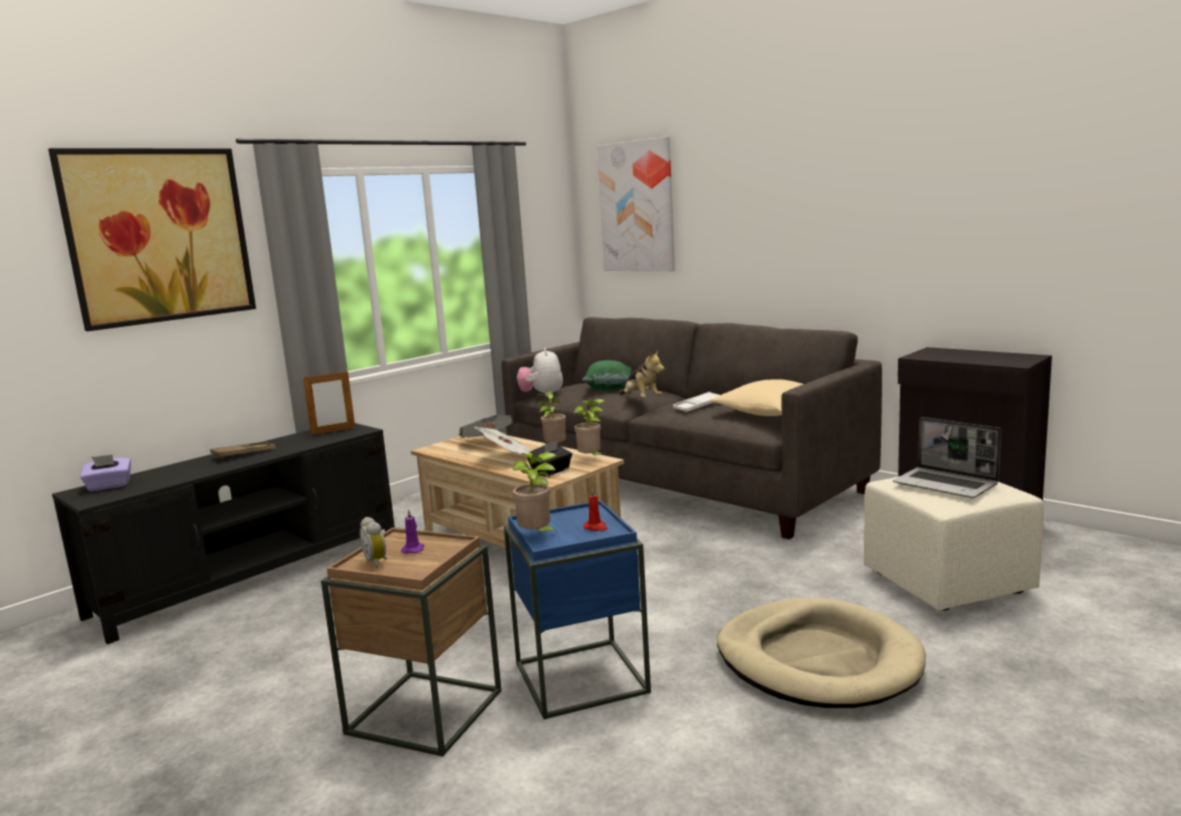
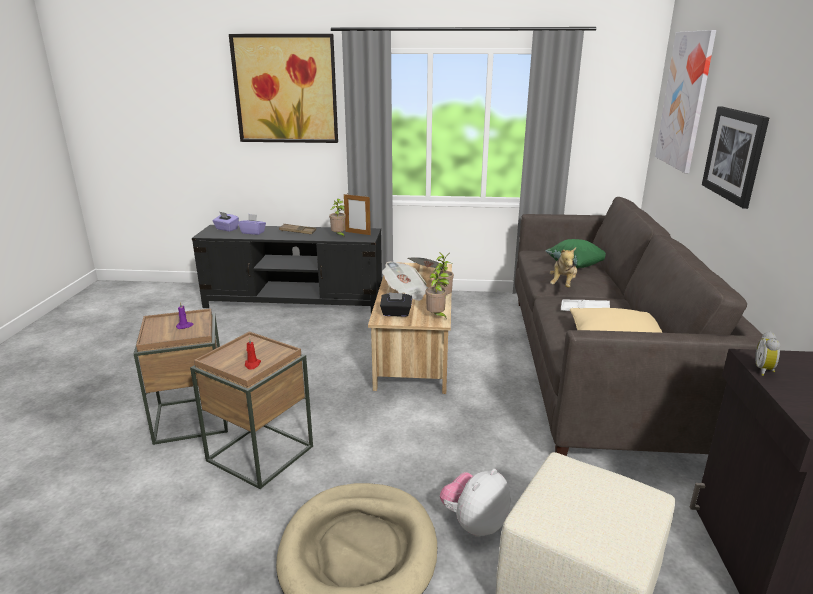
camera: 50 degrees right, 10 degrees up
(173, 474) = (253, 232): none -> purple tissue box
(377, 562) = (162, 324): alarm clock -> alarm clock (764, 370)
(537, 536) = (226, 352): potted plant -> potted plant (339, 236)
(542, 395) = (537, 252): plush toy -> plush toy (474, 523)
(581, 678) = (260, 454): blue side table -> brown side table
(746, 236) = (734, 155): none -> picture
(946, 485) = (585, 501): laptop -> none

